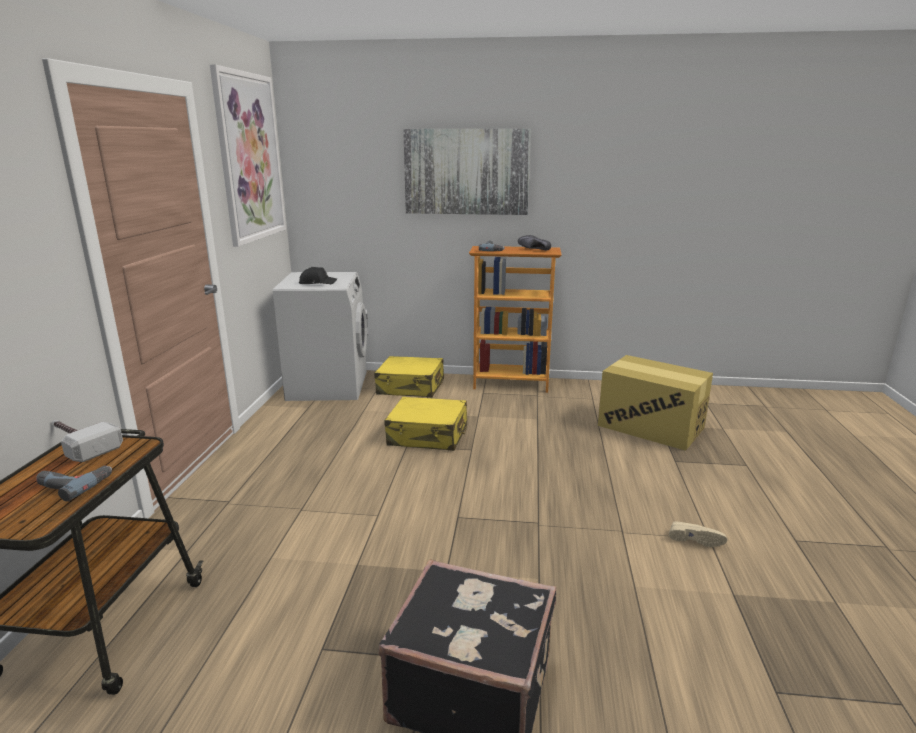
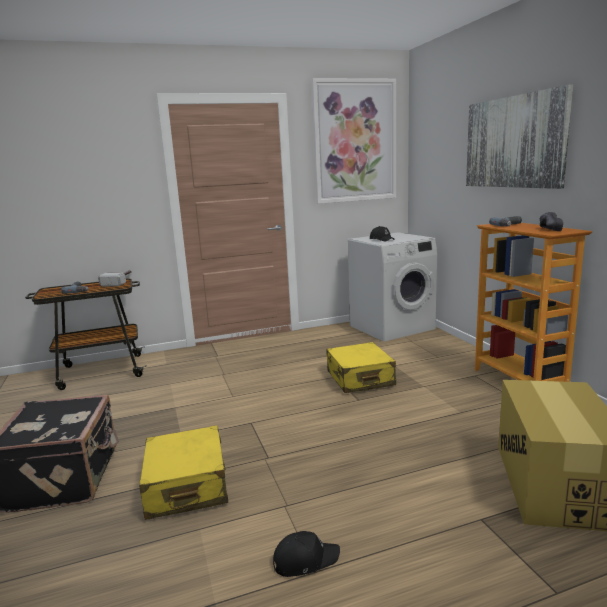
camera: 65 degrees right, 5 degrees down
(411, 387) = (434, 349): yellow suitcase -> yellow suitcase (186, 486)
(695, 539) = (305, 560): beige shoe -> black cap

